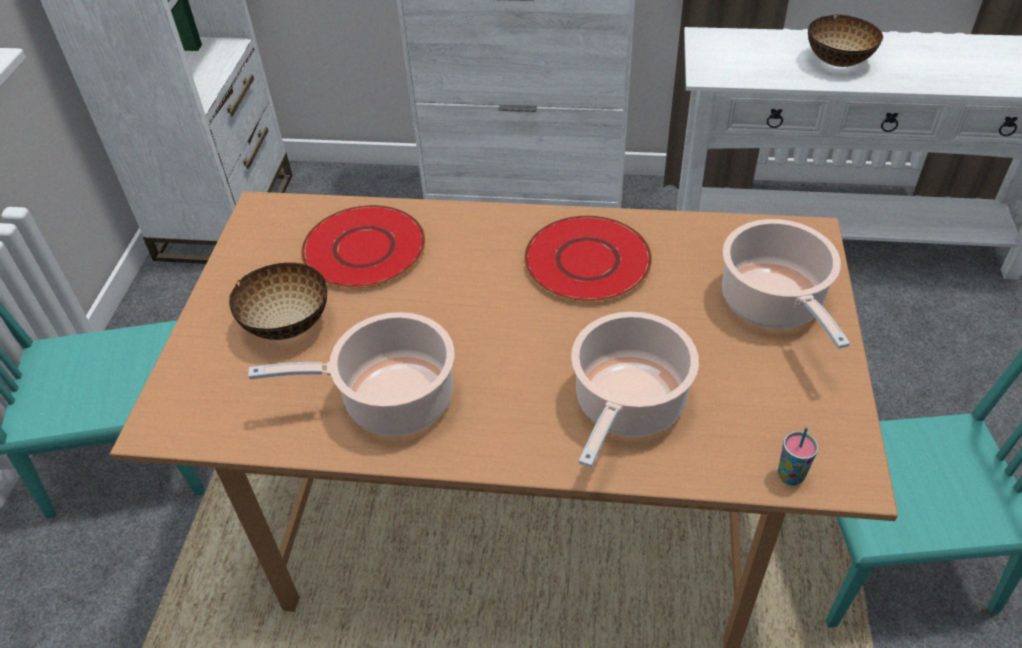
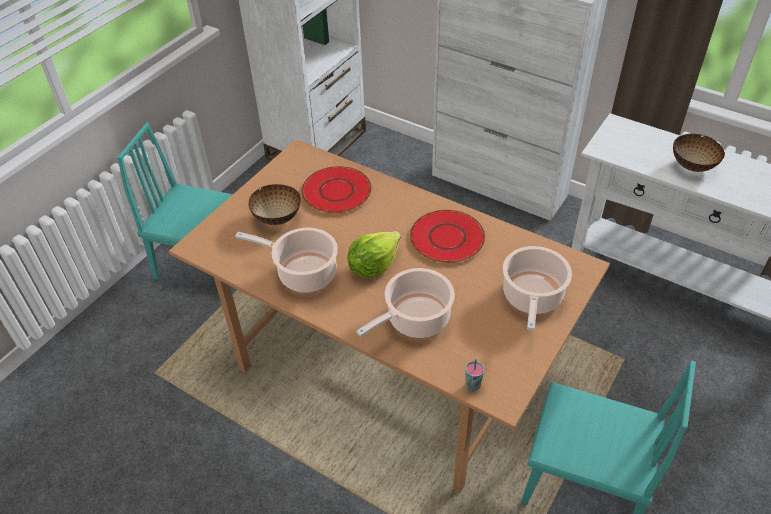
camera: 25 degrees right, 0 degrees up
(502, 345) = (373, 266): none -> lettuce

